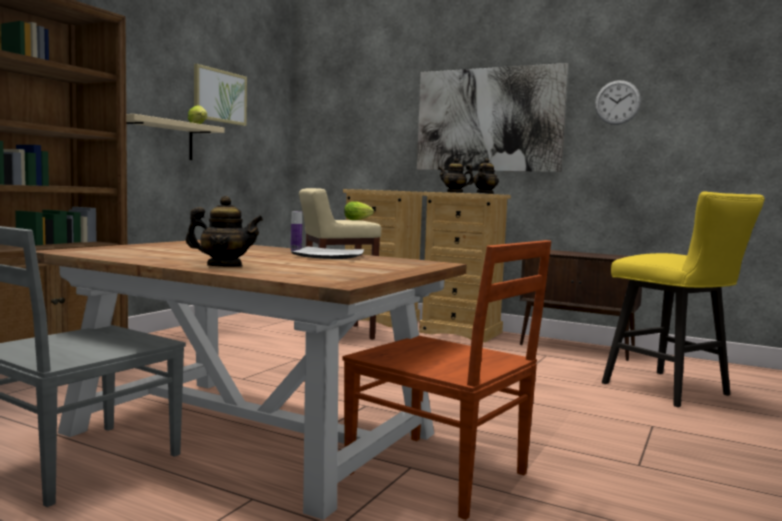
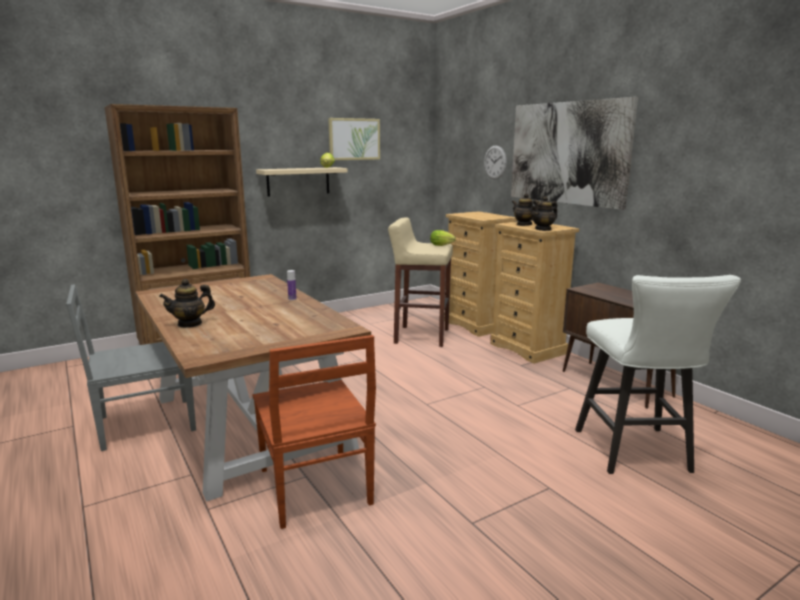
camera: 30 degrees right, 10 degrees up
(224, 266) = (190, 324): teapot -> teapot turned 120 degrees clockwise
(329, 256) = (294, 310): plate -> none
(617, 102) = (681, 140): wall clock -> wall clock (495, 162)
(673, 391) = (636, 454): yellow stool -> white stool

